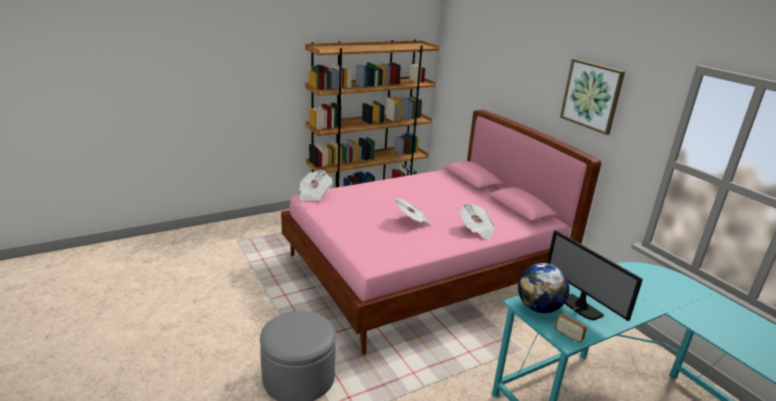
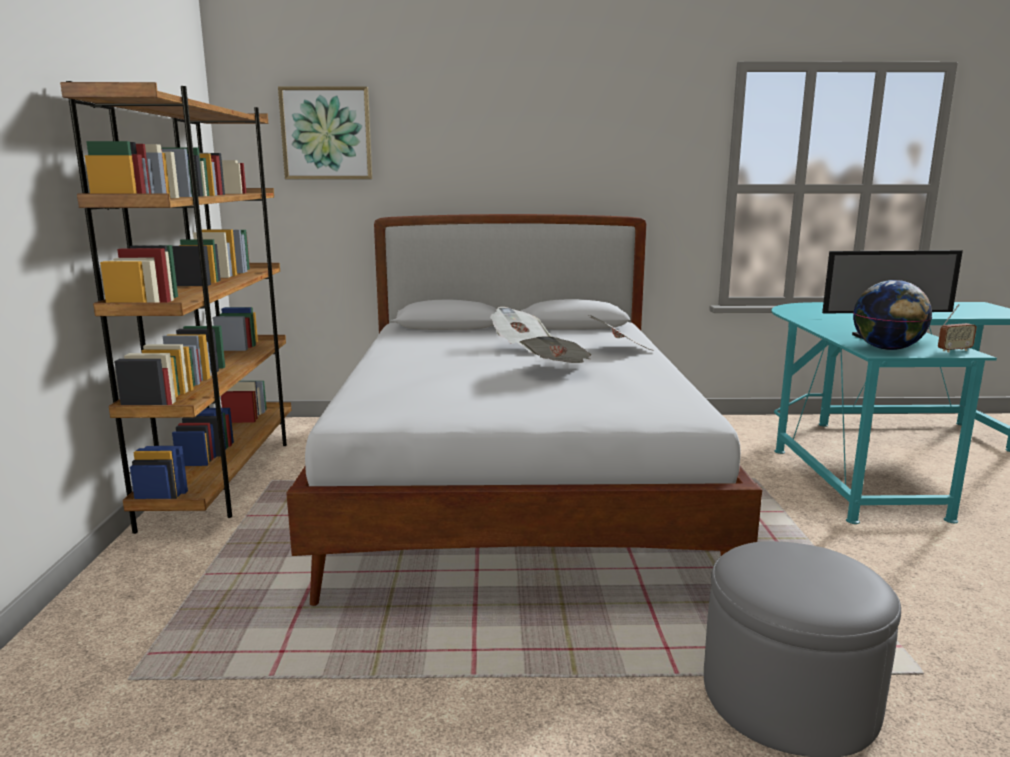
camera: 60 degrees left, 10 degrees down
(313, 195) = (353, 412): newspaper -> newspaper (522, 347)
(424, 271) = (516, 488): pink bed -> white bed
(592, 95) = (597, 136): picture -> picture (326, 133)

